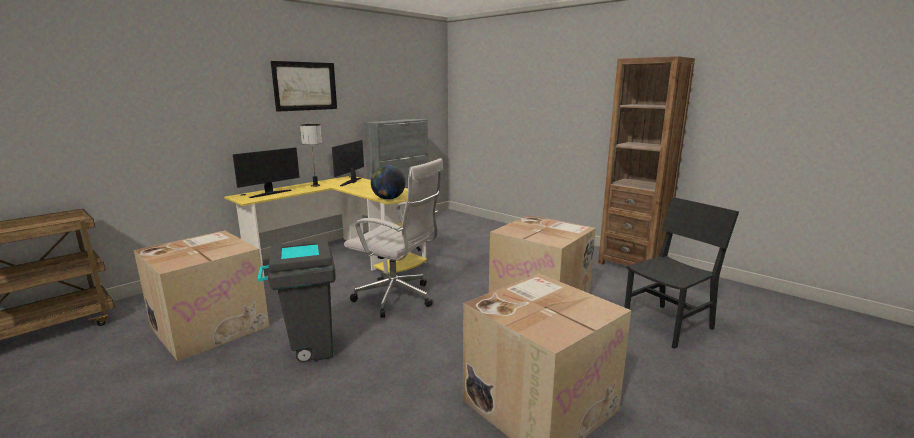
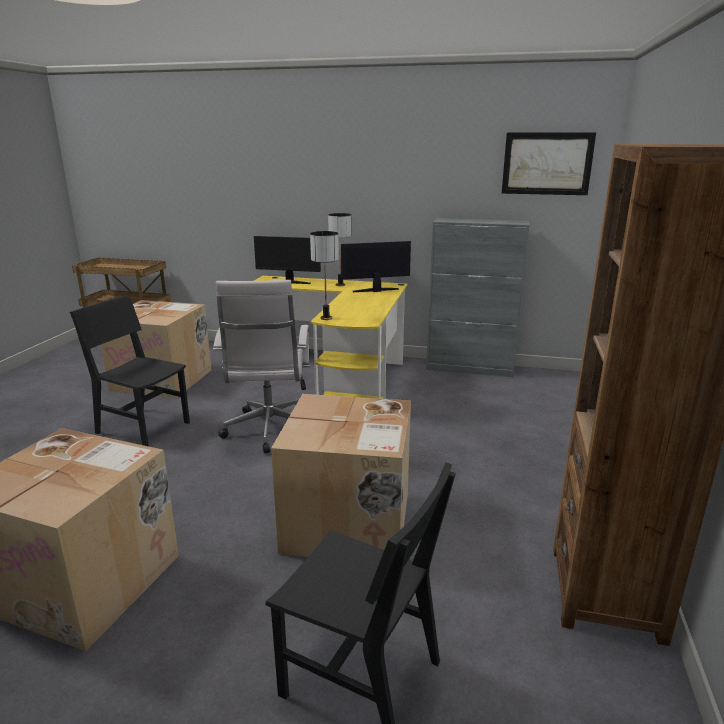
camera: 60 degrees right, 5 degrees up
(305, 86) = (360, 168): picture -> picture (547, 163)
(307, 350) = (143, 427): grey trash can -> black chair
(388, 199) = (326, 318): globe -> table lamp

